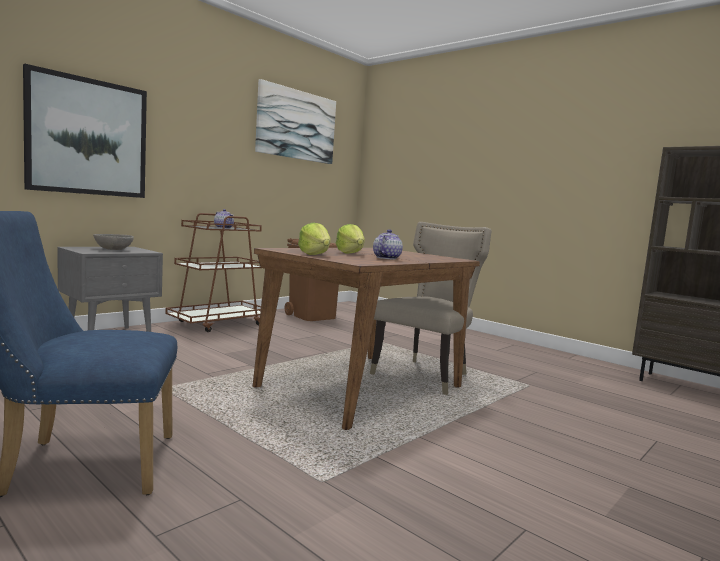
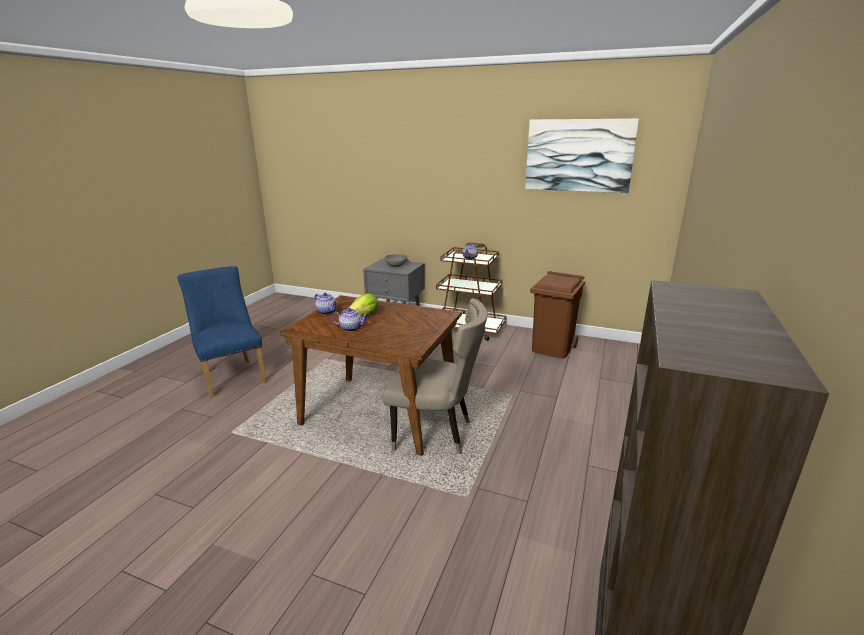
camera: 70 degrees right, 15 degrees up
(88, 137) = (396, 191): picture -> none
(314, 254) = (327, 312): lettuce -> teapot

